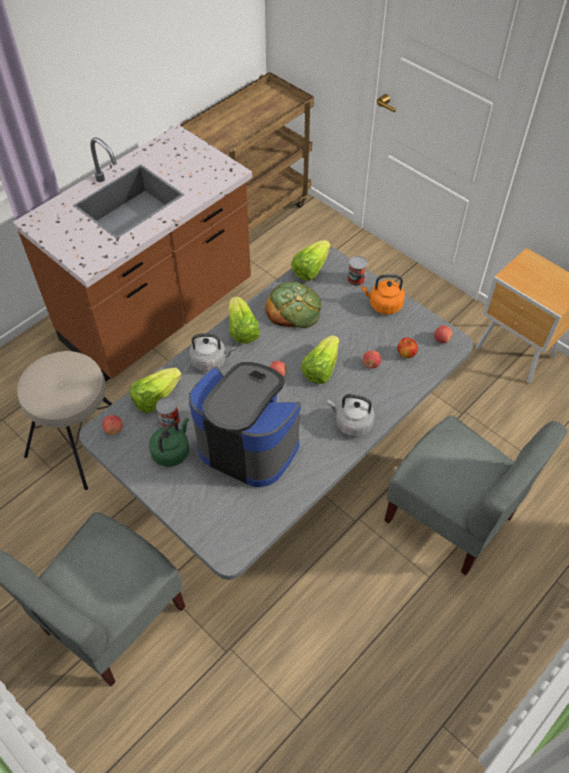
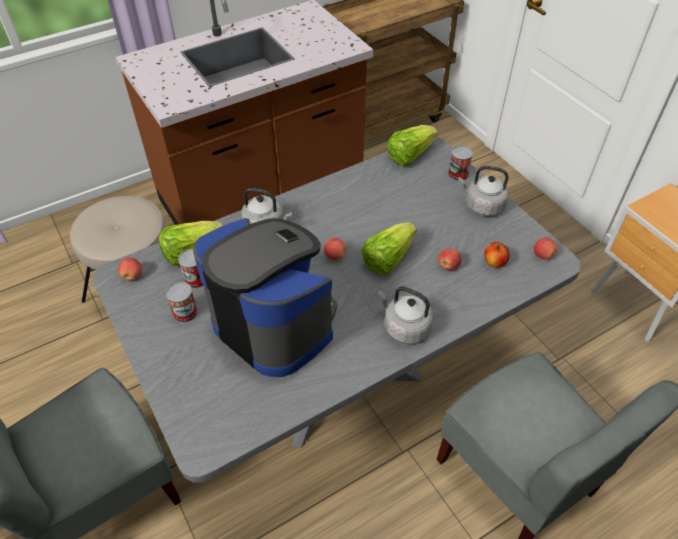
camera: 15 degrees right, 5 degrees down
(172, 451) = (185, 313): green kettle -> can
(242, 330) = (312, 201): lettuce -> none
(293, 308) = (377, 190): bread -> none
(383, 305) = (482, 205): orange kettle -> grey kettle

